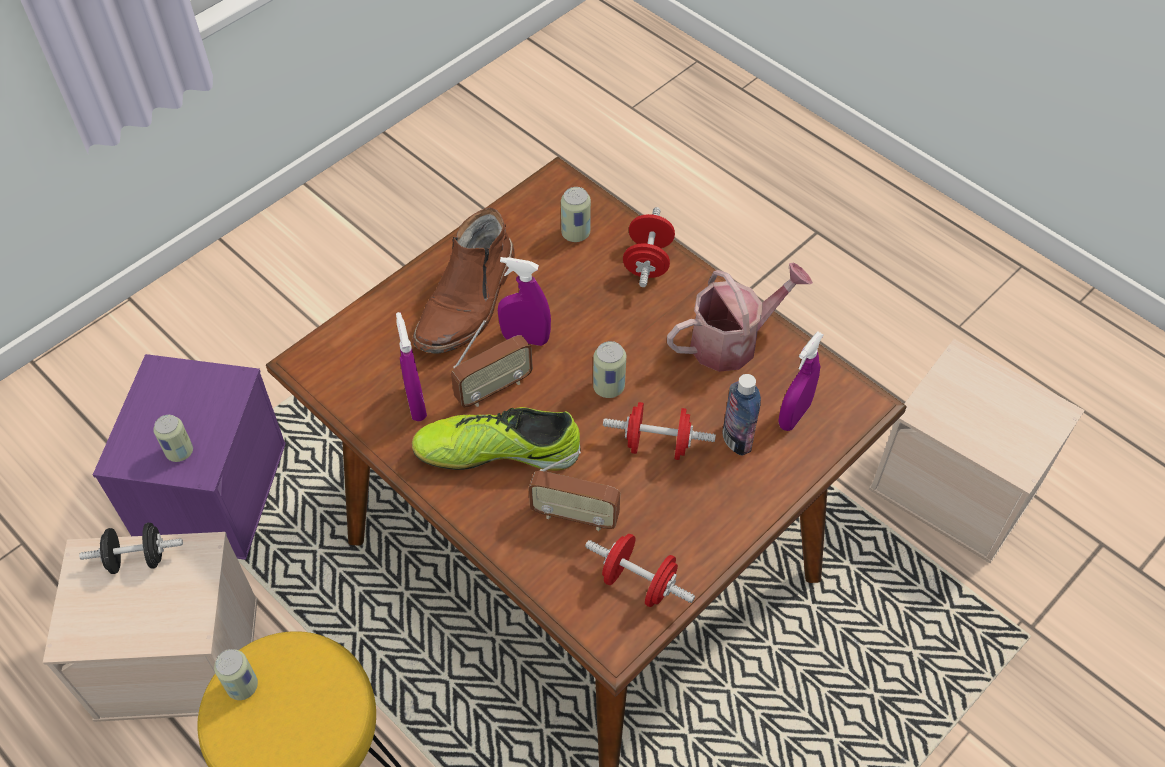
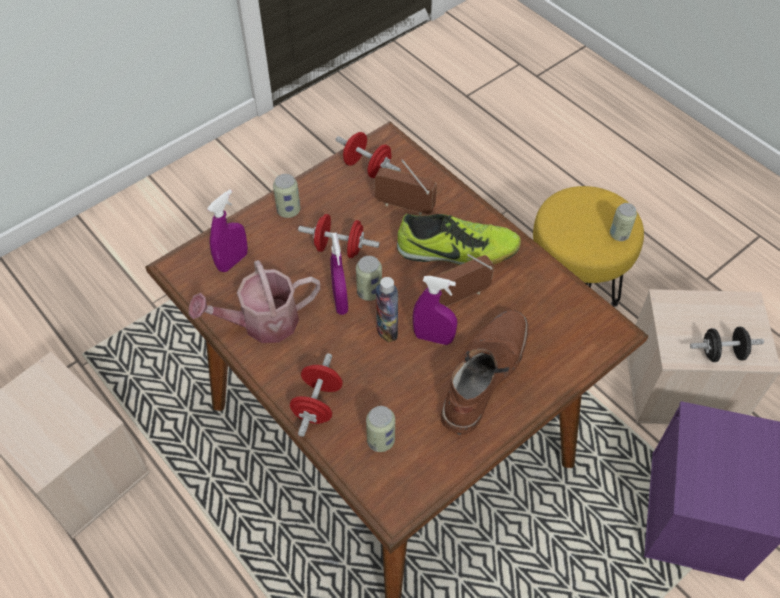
camera: 175 degrees left, 0 degrees up
(180, 452) = (719, 435): can -> can (288, 211)
(416, 403) = (520, 290): purple spray bottle -> purple spray bottle (340, 301)
(736, 440) = (281, 247): bottle -> bottle (387, 330)

